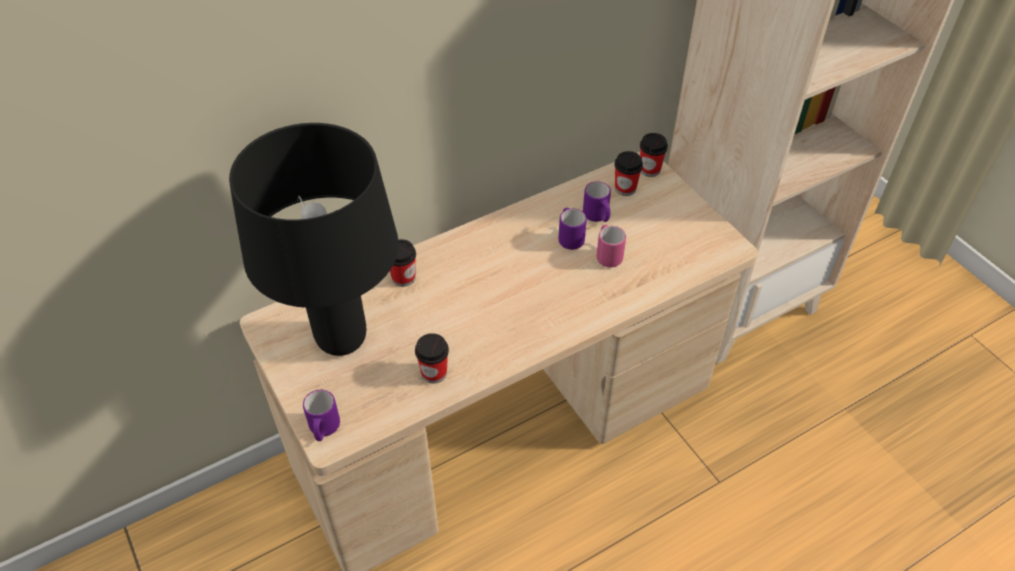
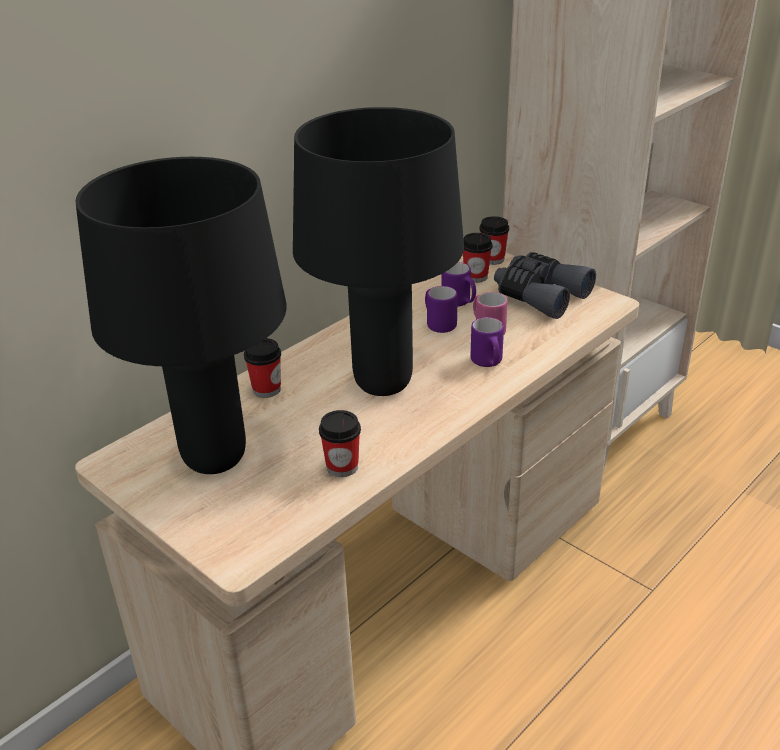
camera: 15 degrees left, 15 degrees down
(324, 430) = (227, 550): purple mug -> purple mug (488, 363)
(497, 293) = (382, 383): none -> black table lamp
(672, 224) = (539, 295): none -> grey binoculars

